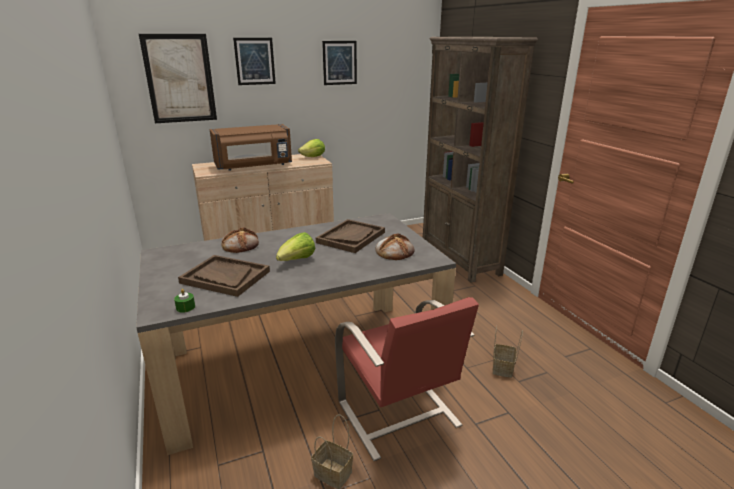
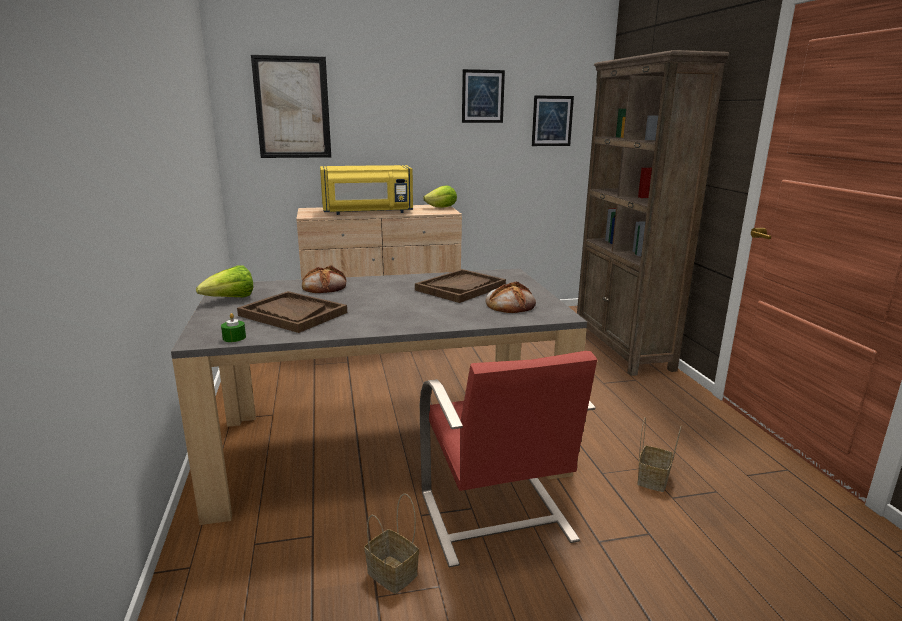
camera: 10 degrees right, 5 degrees down
(254, 61) = (380, 91): picture -> picture (552, 121)
(254, 166) = (368, 212): brown microwave -> yellow microwave
(297, 260) = (384, 305): lettuce -> lettuce (230, 299)

